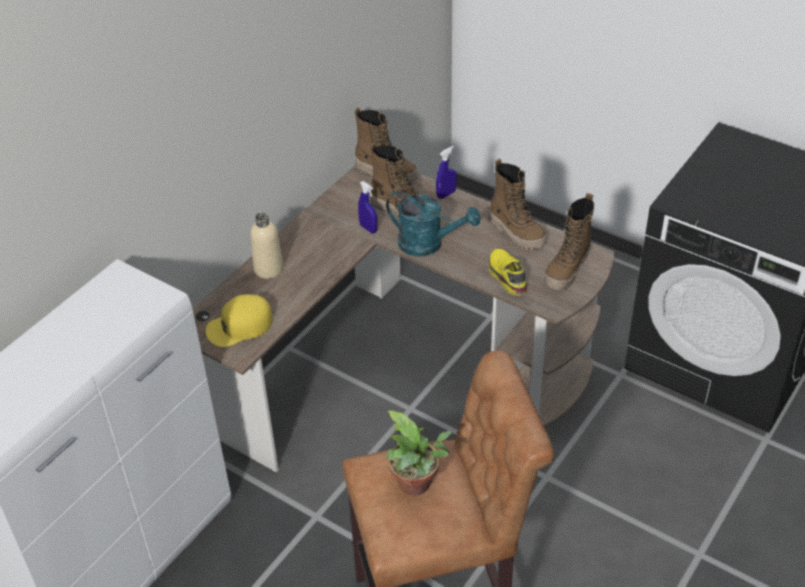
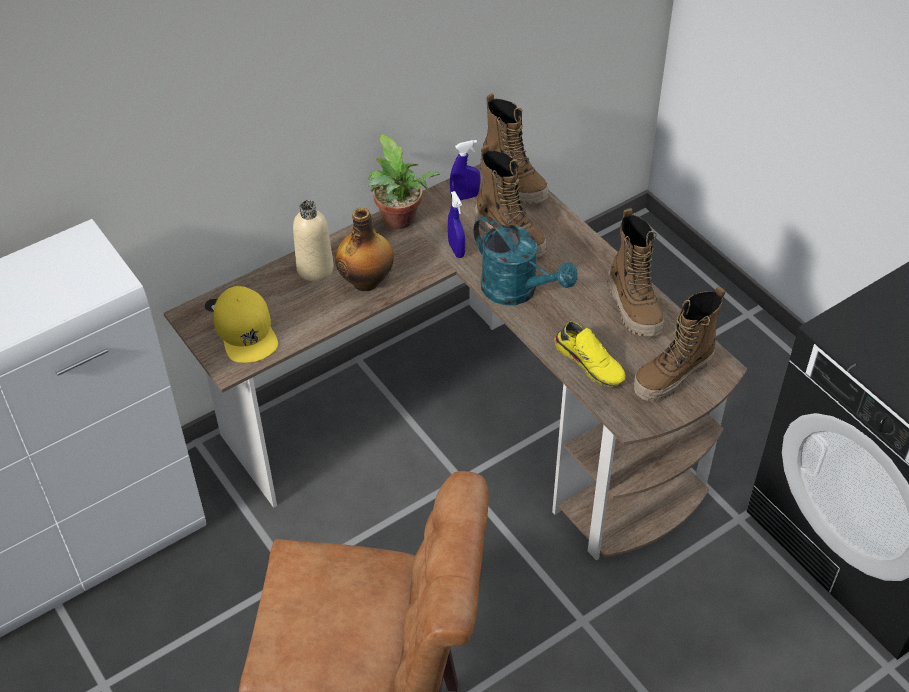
camera: 20 degrees right, 5 degrees up
(239, 326) = (246, 331): yellow cap -> yellow cap turned 105 degrees counterclockwise
(313, 267) = (367, 281): none -> bottle
(417, 486) = (337, 604): potted plant -> potted plant (400, 222)
(446, 194) = (572, 231): blue spray bottle -> blue spray bottle (465, 197)
(506, 277) = (591, 362): yellow shoe -> yellow shoe turned 135 degrees clockwise

